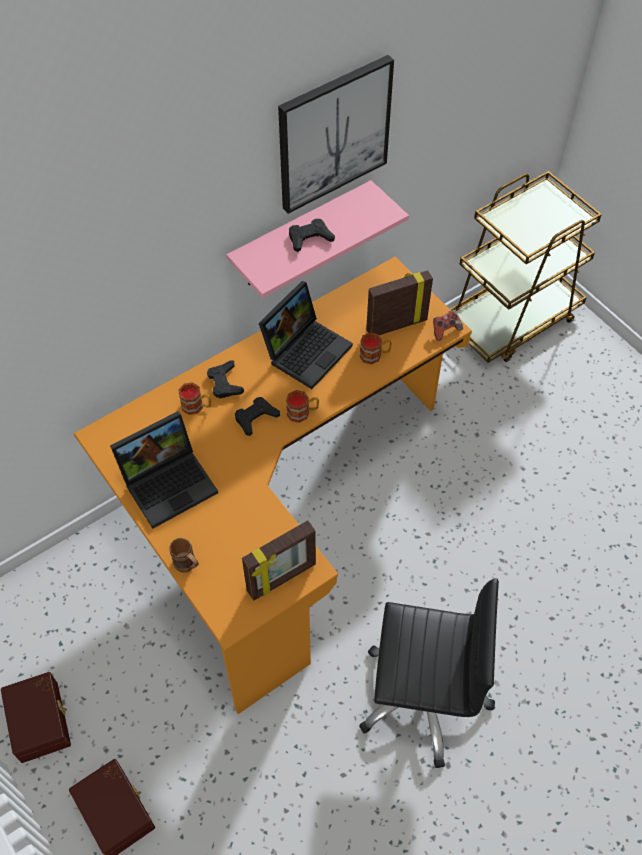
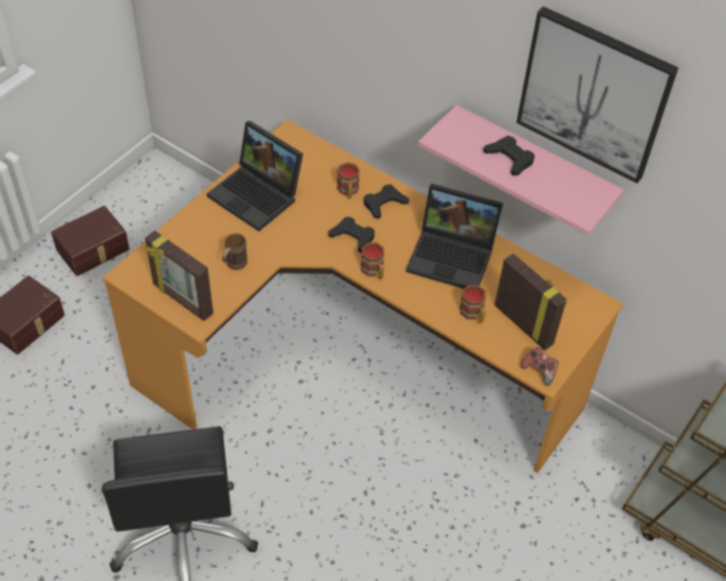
camera: 70 degrees right, 5 degrees down
(188, 566) = (176, 231): brown mug -> brown mug (234, 266)

